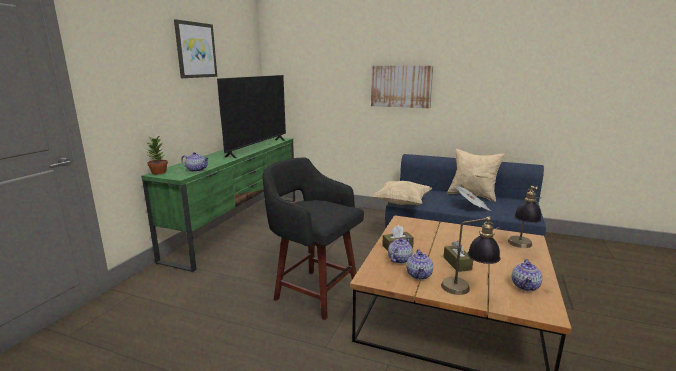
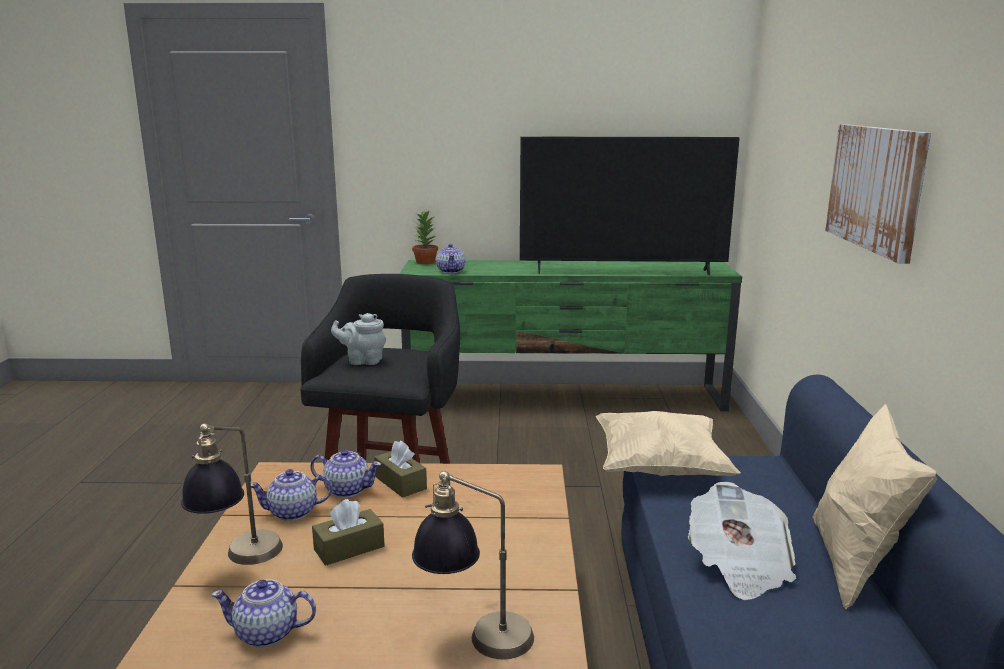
camera: 70 degrees right, 0 degrees up
(195, 50) = (548, 89): picture -> none
(313, 212) = (362, 361): none -> grey teapot

